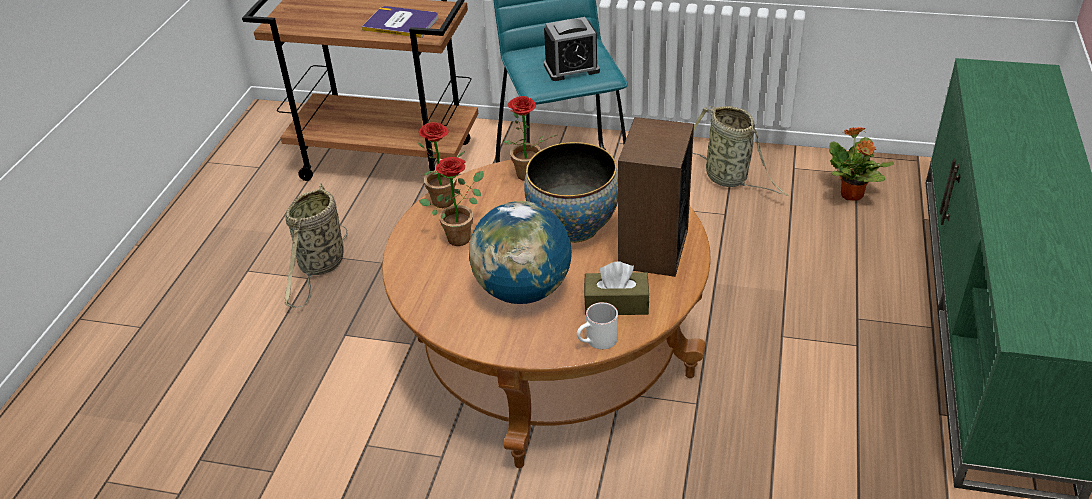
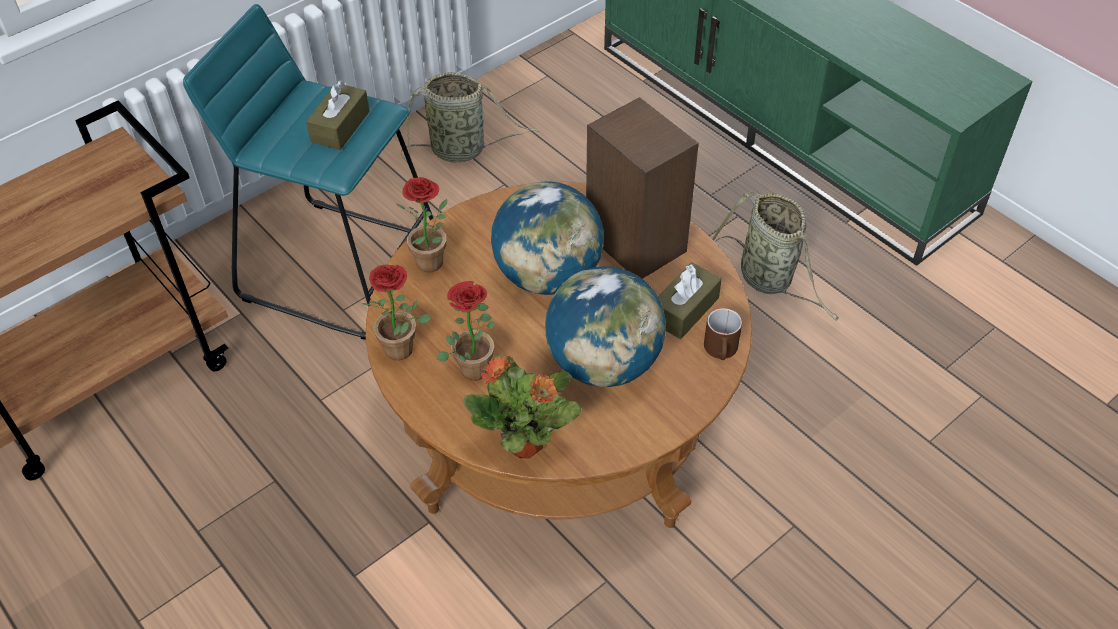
camera: 55 degrees left, 10 degrees up
(321, 266) = (216, 541): basket -> basket (769, 280)
(401, 23) = (89, 198): book -> none
(571, 68) = (340, 126): alarm clock -> brown tissue box
(573, 227) = (548, 276): bowl -> globe
(597, 342) = (722, 351): white mug -> brown mug
(852, 195) = (570, 97): potted plant -> potted plant (526, 444)

